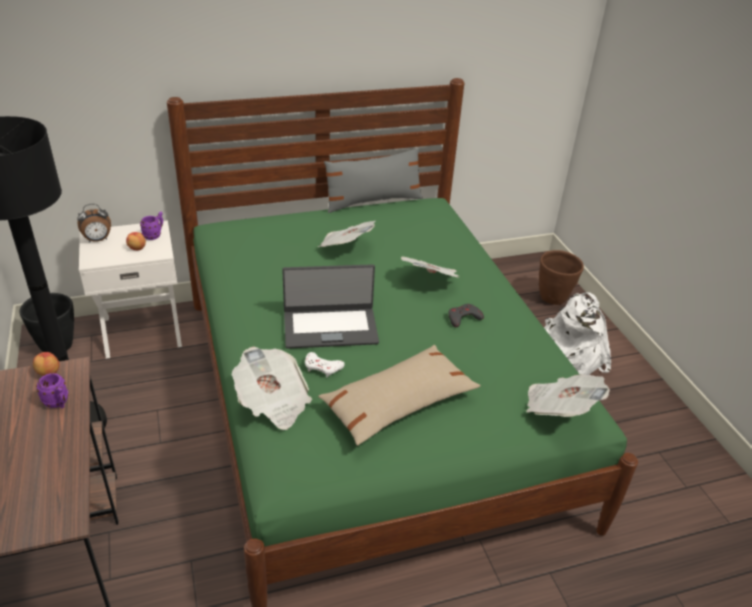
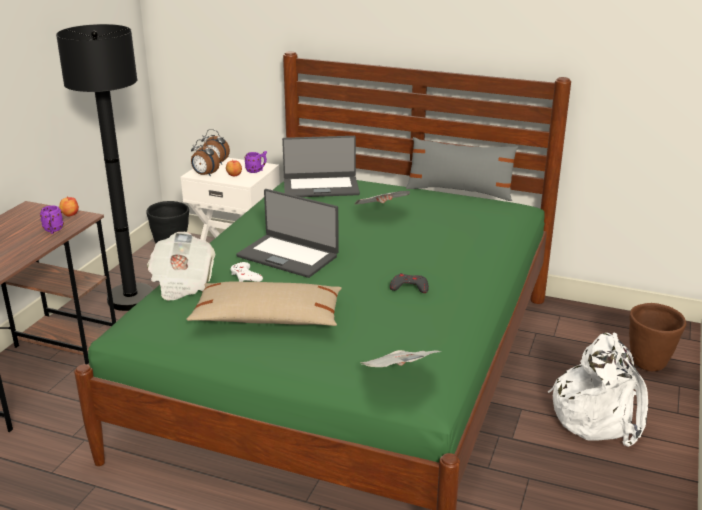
camera: 40 degrees right, 10 degrees down
(105, 258) = (205, 175): none -> alarm clock
(257, 237) = (321, 187): none -> laptop
(431, 280) = (421, 255): newspaper -> none

